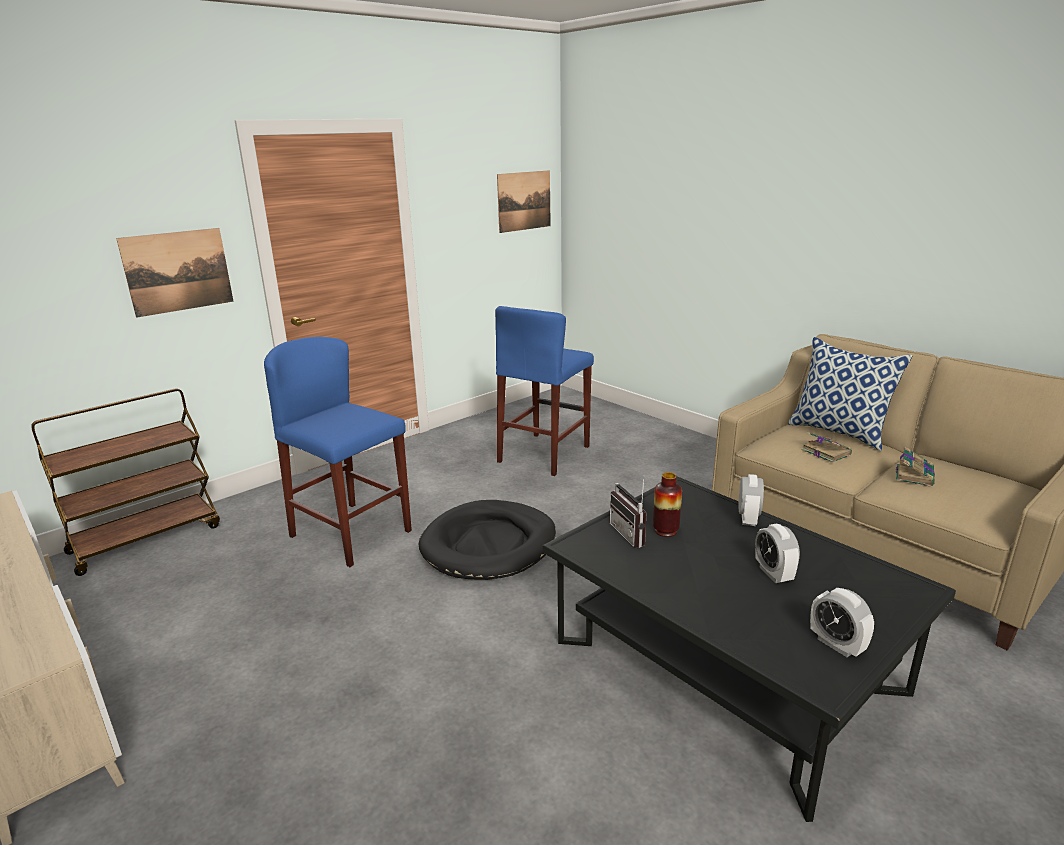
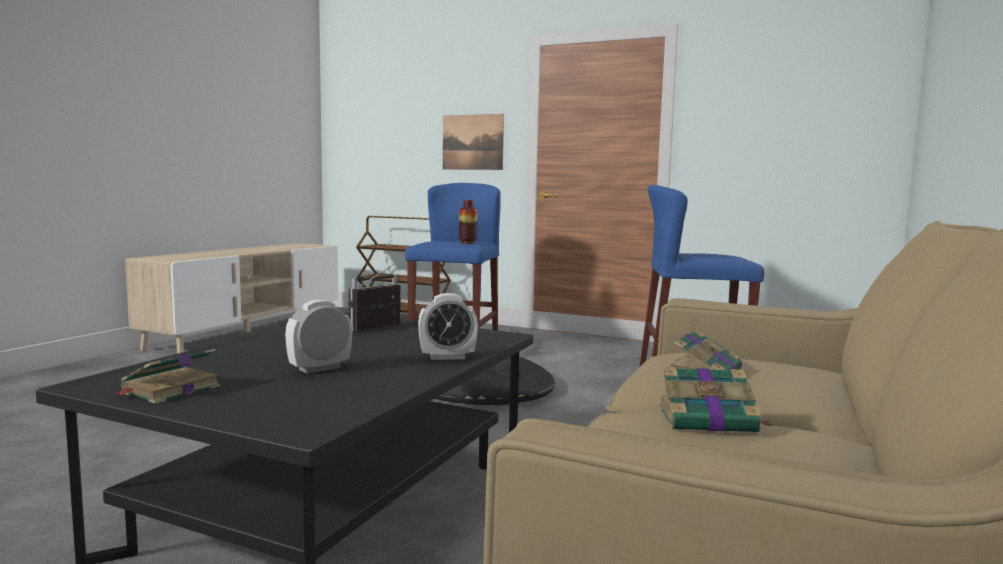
camera: 65 degrees right, 15 degrees down
(524, 201) = (842, 108): picture -> none
(665, 531) = (393, 336): vase -> vase (467, 243)
(836, 644) = (169, 390): alarm clock -> book
(839, 432) = (831, 386): pillow -> none

